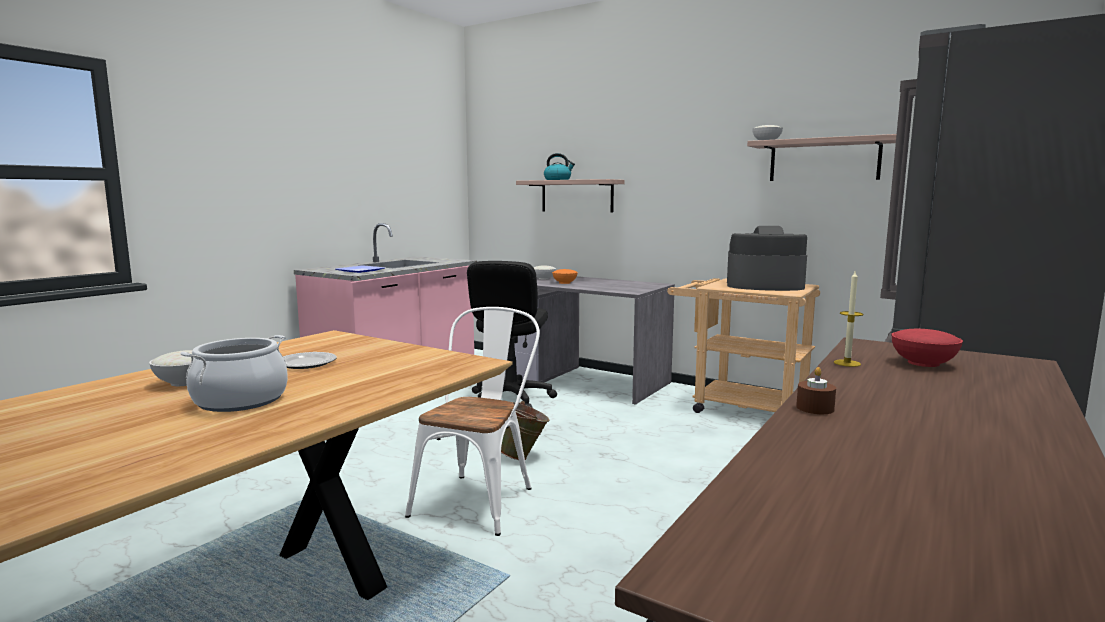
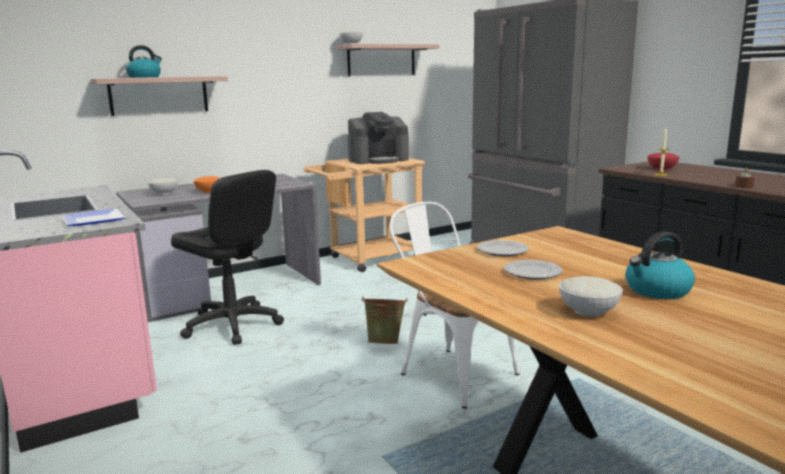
camera: 65 degrees left, 5 degrees up
(241, 400) = (657, 290): cooking pot -> kettle
(382, 351) = (502, 251): none -> plate
(764, 286) = (378, 160): coffee machine -> coffee machine turned 150 degrees counterclockwise

